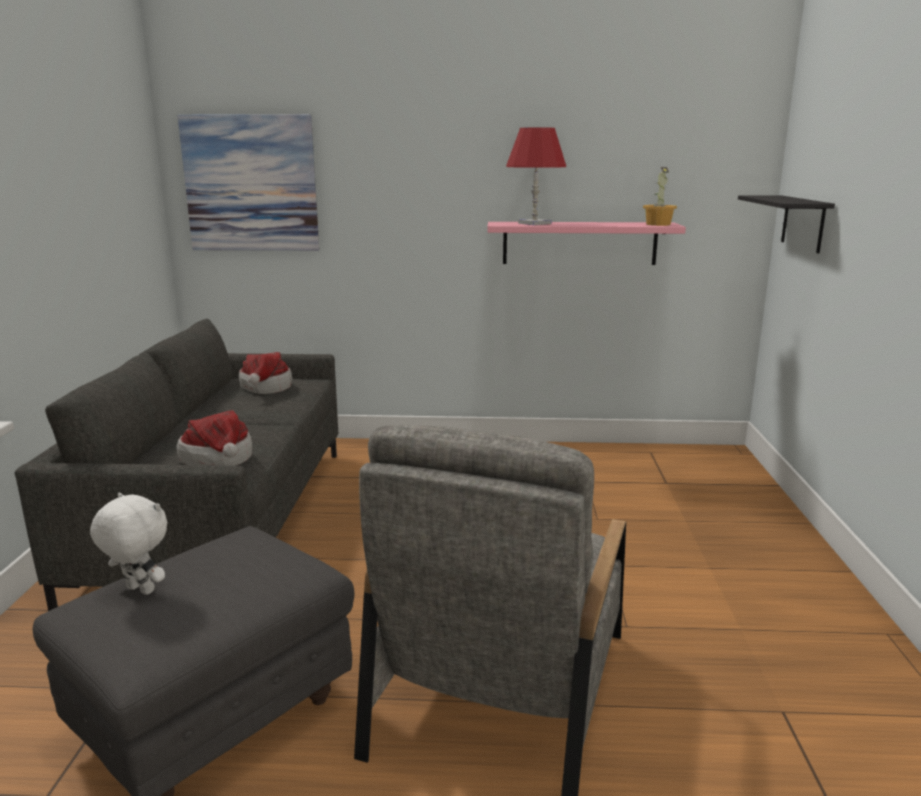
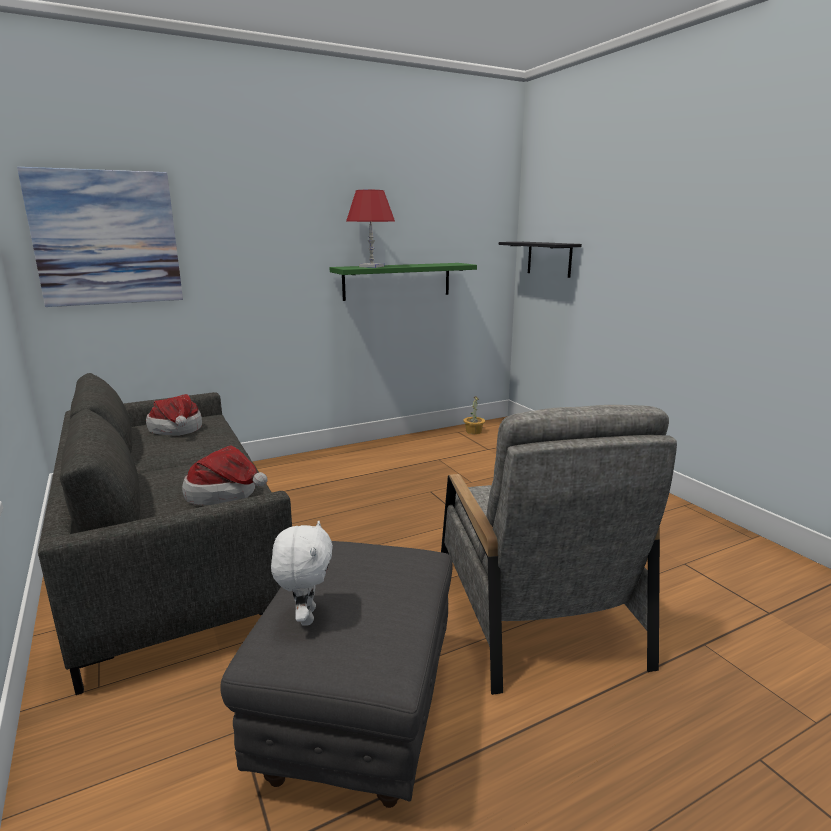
camera: 30 degrees left, 0 degrees up
(138, 590) = (305, 616): white plush toy -> white plush toy turned 90 degrees clockwise
(579, 243) = (397, 281): pink shelf -> green shelf
(658, 224) = (455, 264): potted plant -> potted plant (473, 431)

